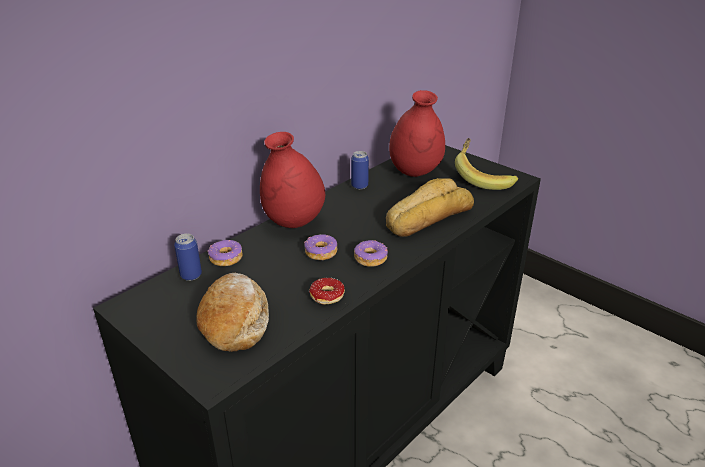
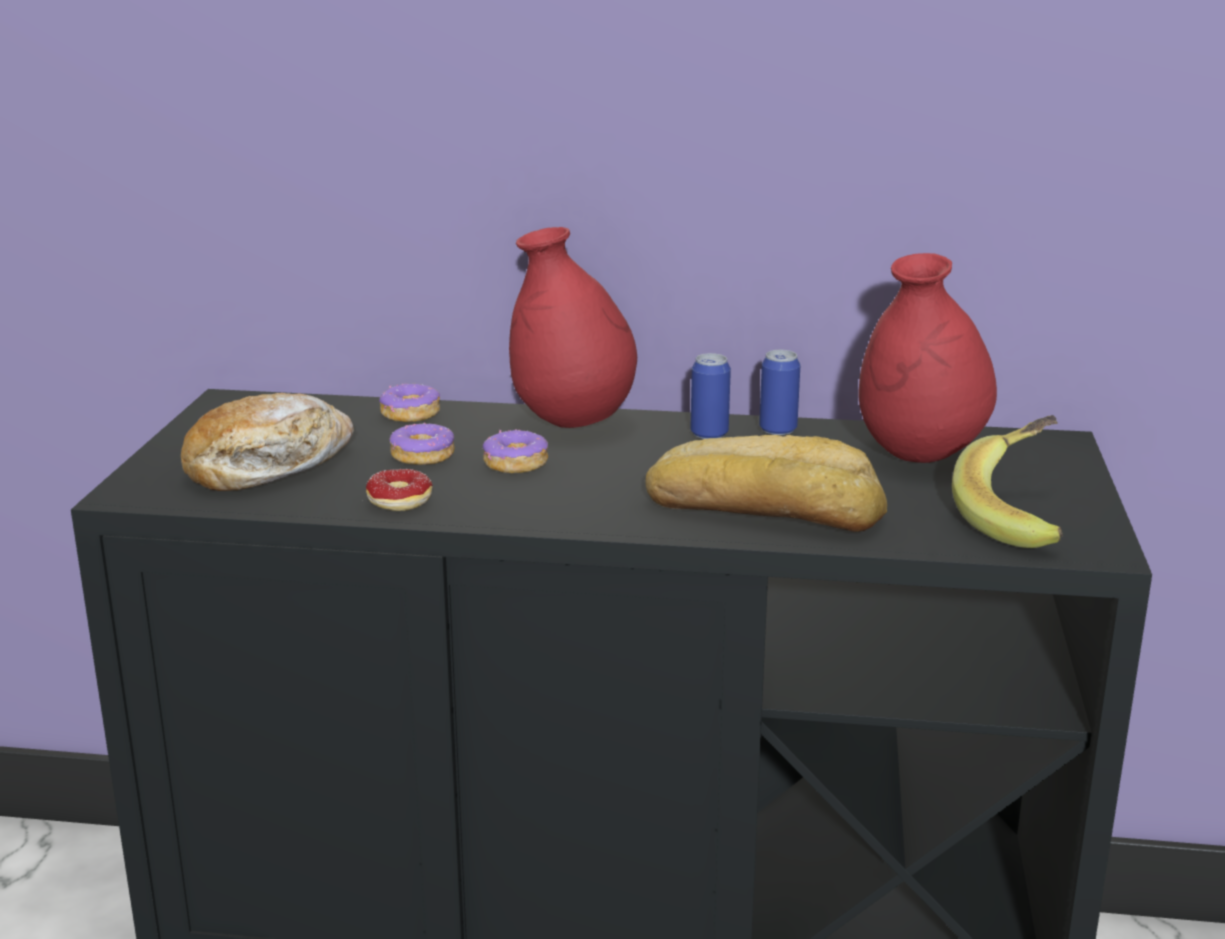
camera: 55 degrees right, 10 degrees down
(191, 275) = (341, 409): can -> can (709, 434)
(370, 258) = (551, 501): donut -> donut (423, 455)

